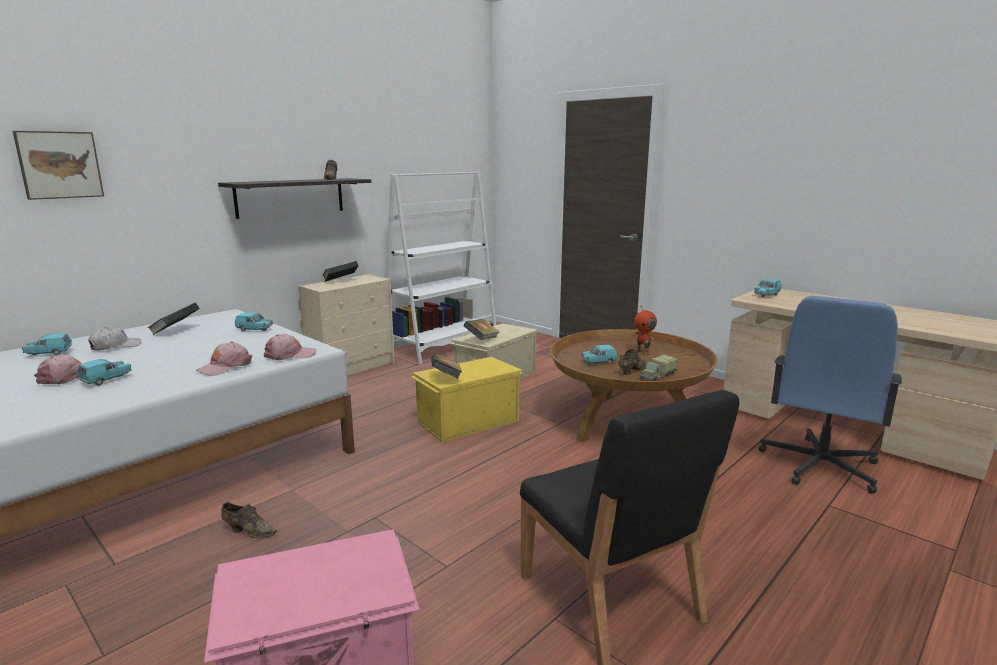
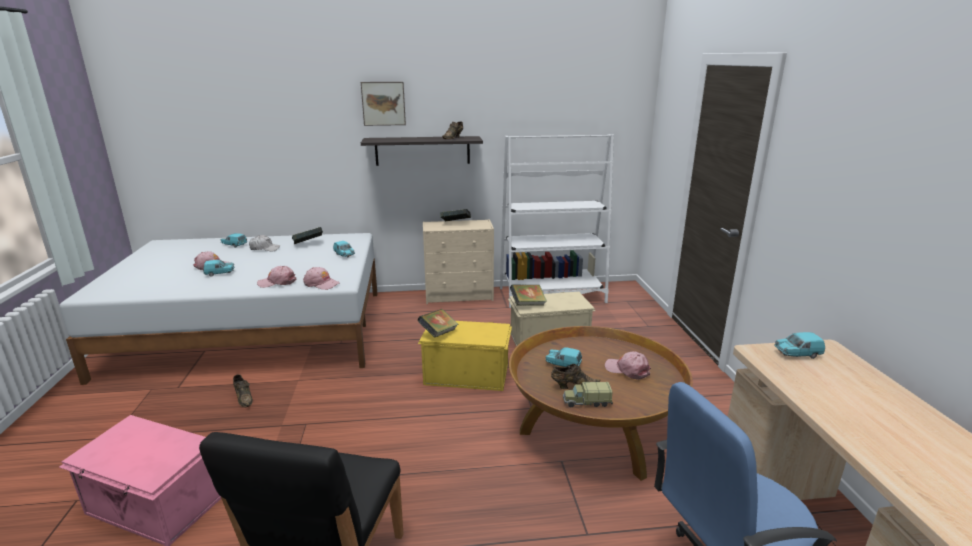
camera: 40 degrees right, 5 degrees up
(59, 165) = (260, 124): picture -> picture (383, 103)
(643, 352) = (627, 370): toy robot -> pink cap

